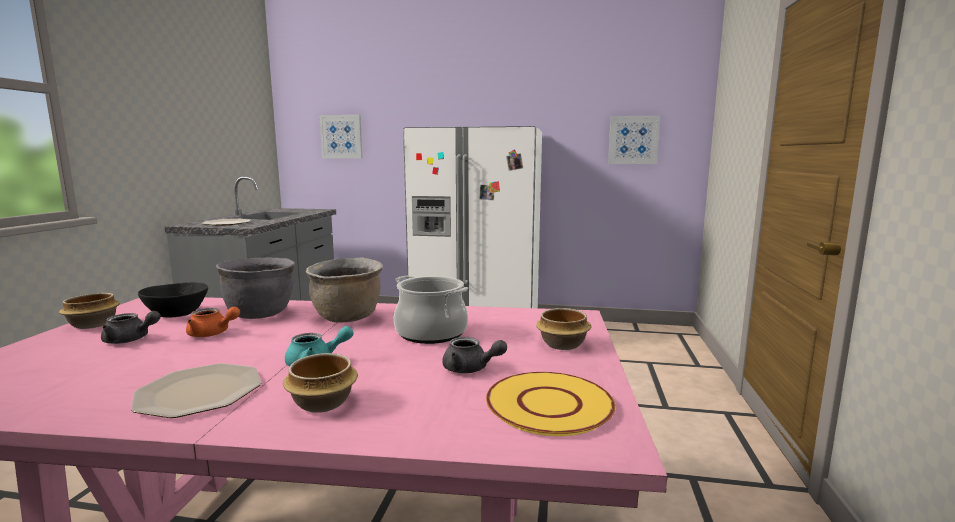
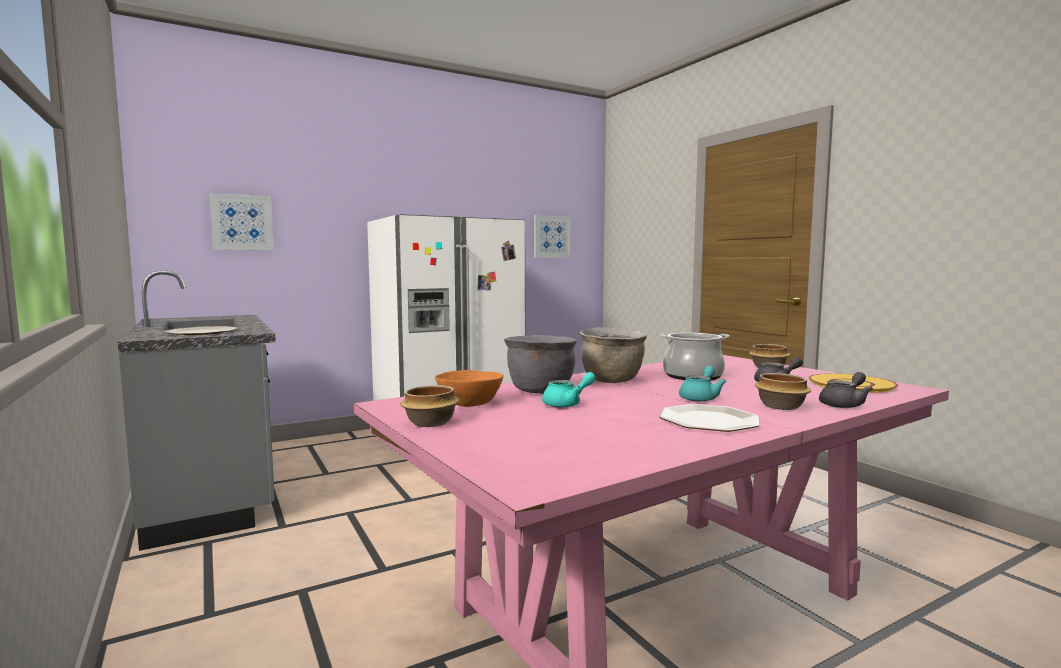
camera: 40 degrees left, 5 degrees down
(130, 340) = (523, 420): grey teapot -> grey teapot (844, 404)
(178, 314) = (470, 403): black bowl -> orange bowl
(212, 334) = (567, 404): orange teapot -> turquoise teapot

